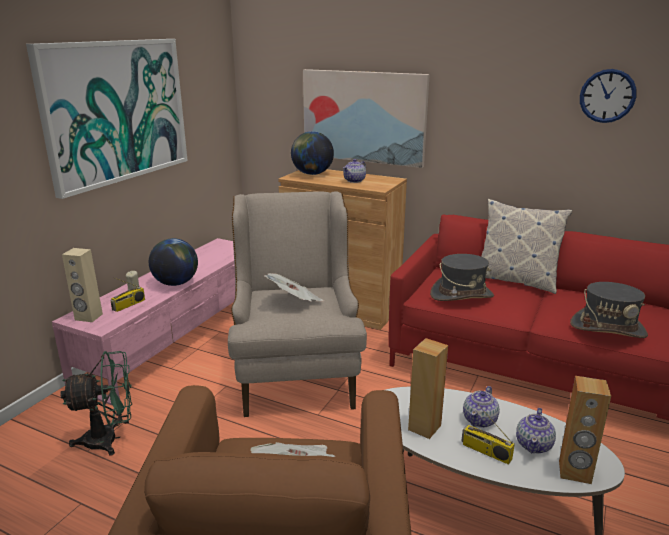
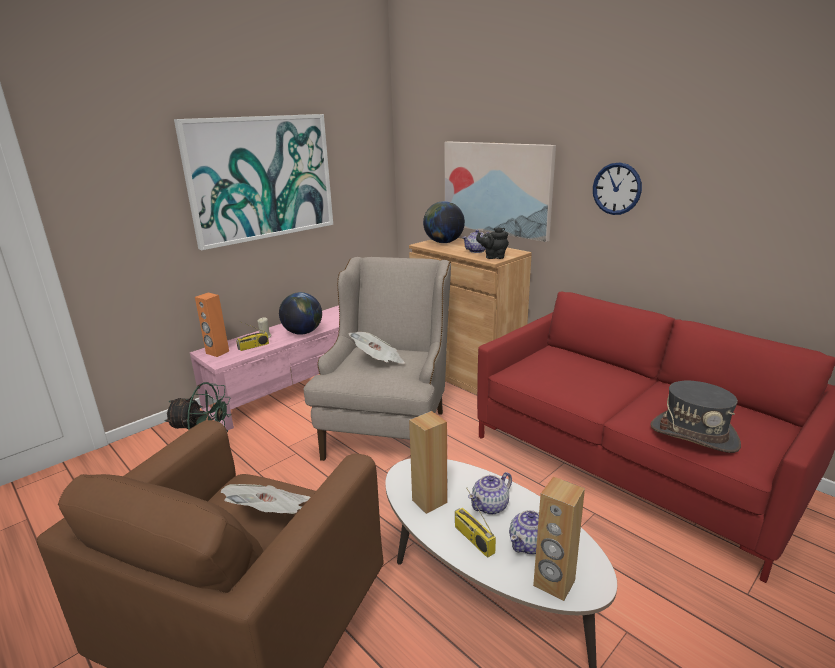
camera: 20 degrees right, 0 degrees up
(88, 317) = (217, 352): beige speaker -> orange speaker
(376, 185) = (493, 257): none -> black teapot
(461, 295) = (550, 376): grey hat -> none
(515, 281) = (622, 369): pillow -> none
(607, 96) = (742, 168): wall clock -> wall clock (616, 189)

